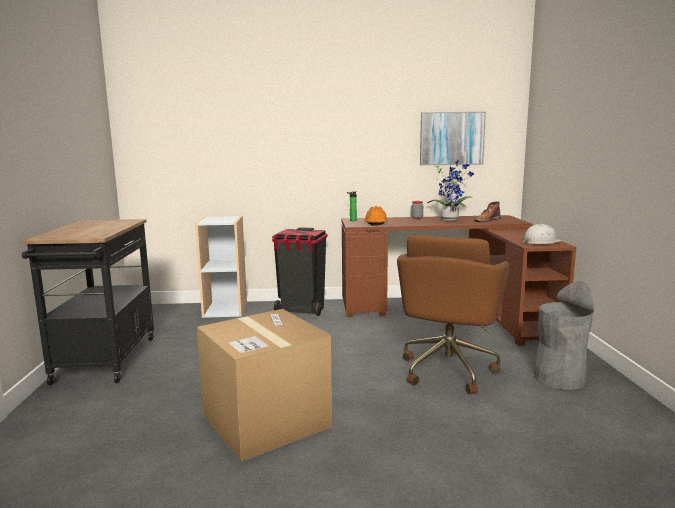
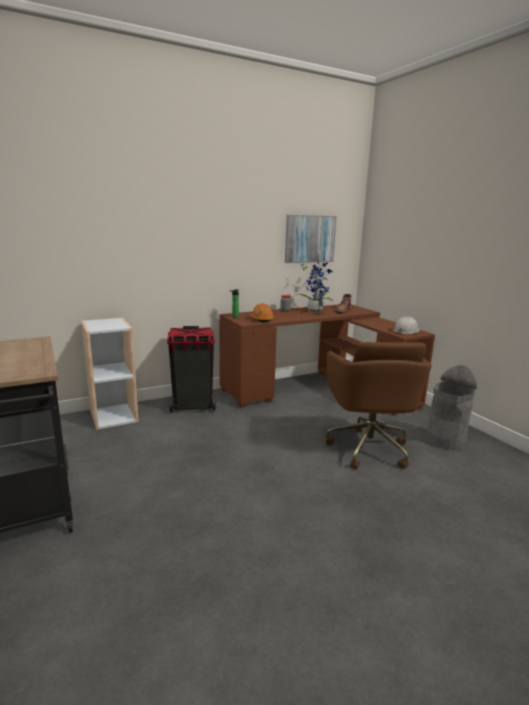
camera: 25 degrees left, 5 degrees up
(266, 420) = (270, 538): cardboard box -> none

